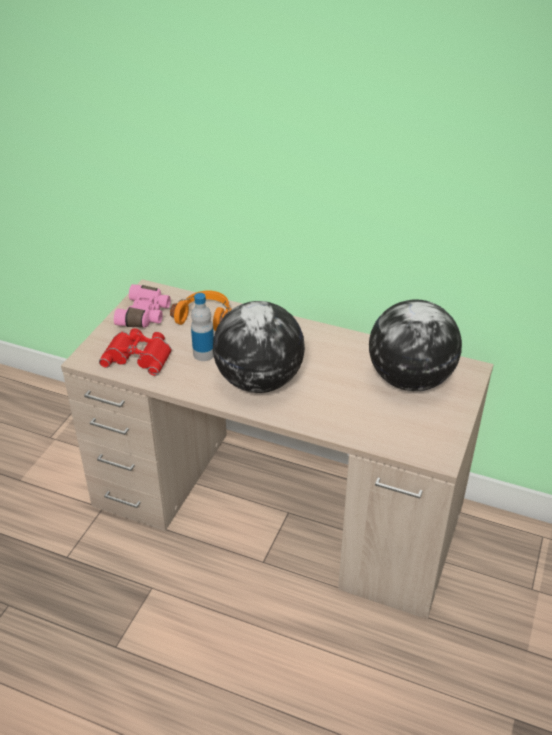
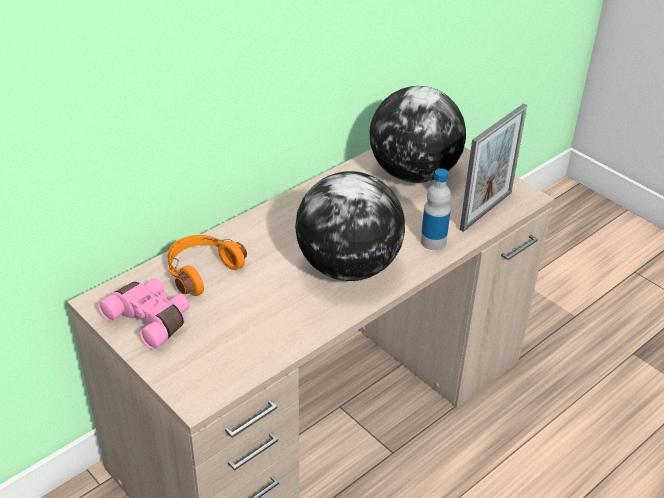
camera: 65 degrees left, 0 degrees up
(139, 355) = (230, 347): red binoculars -> none
(204, 354) = (269, 293): bottle -> bottle (433, 241)
(395, 437) = (486, 211): none -> picture frame

